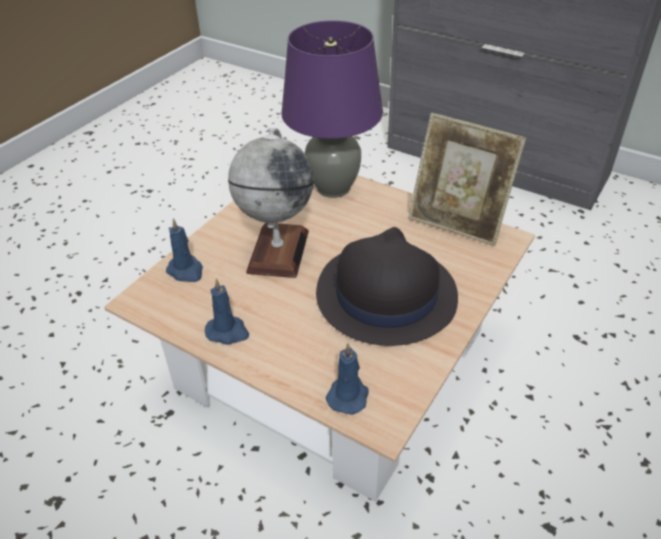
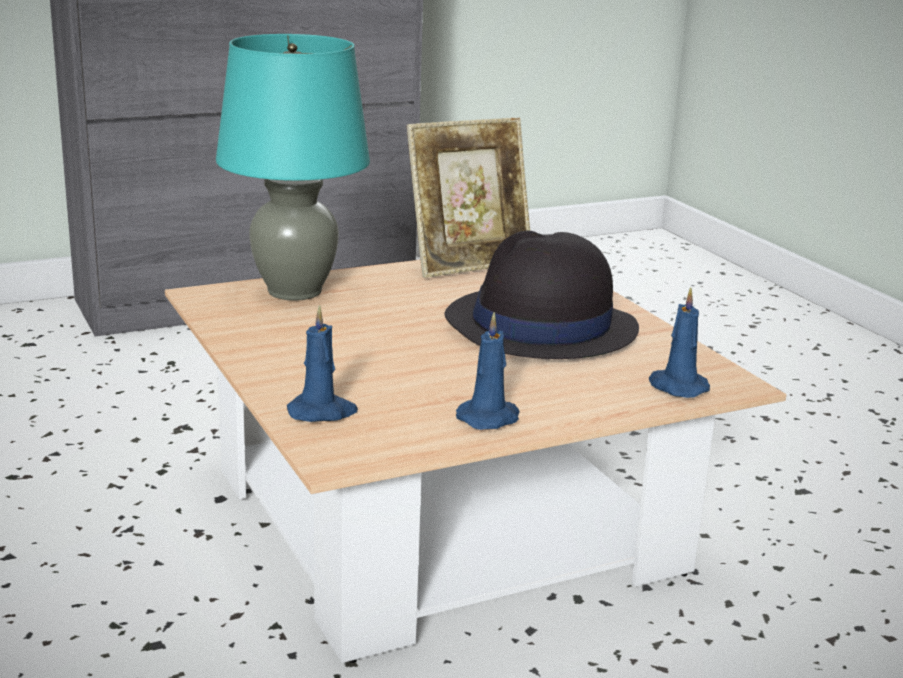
camera: 60 degrees left, 20 degrees down
(278, 251) = (372, 351): globe -> none
(333, 188) = (295, 291): purple table lamp -> turquoise table lamp

